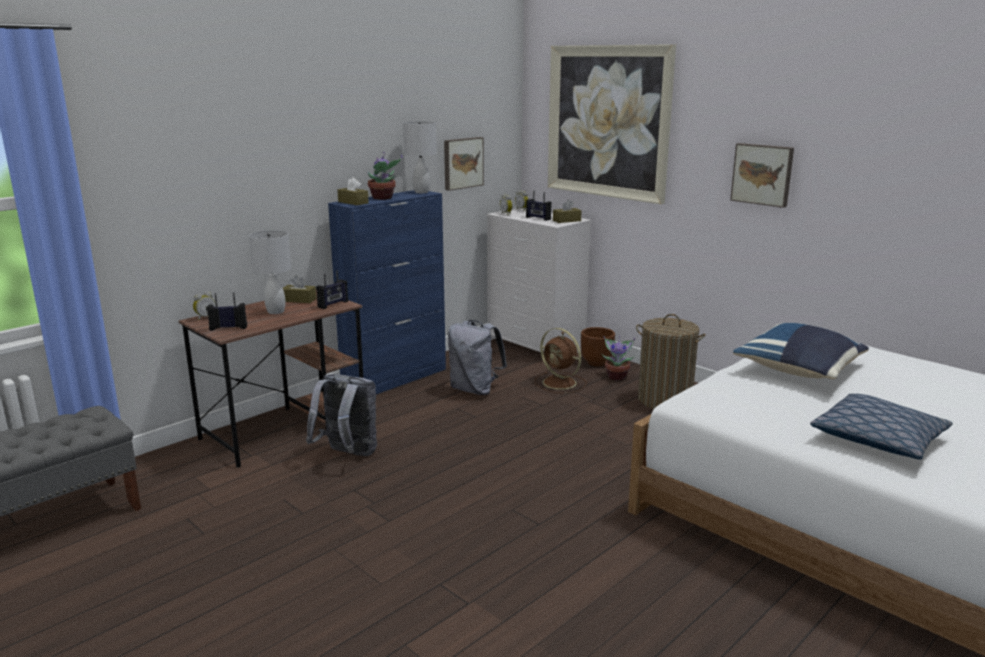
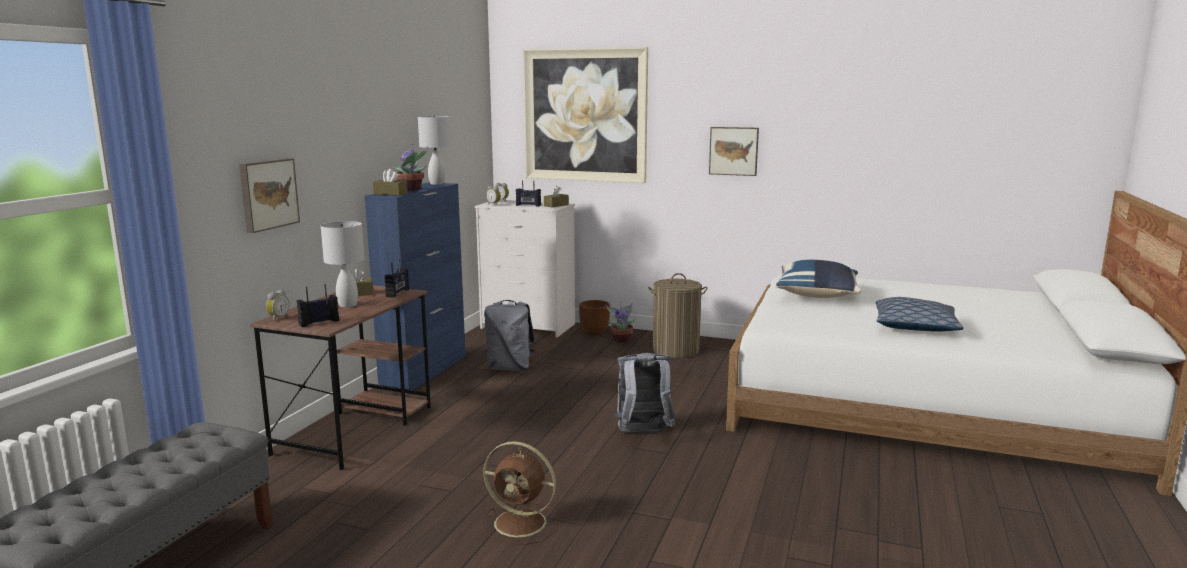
camera: 25 degrees left, 5 degrees down
(347, 454) = (444, 438): grey backpack -> grey backpack (643, 434)
(462, 163) = (454, 157): picture -> picture (267, 194)
(560, 383) = (580, 351): brown fan -> brown fan (522, 523)

